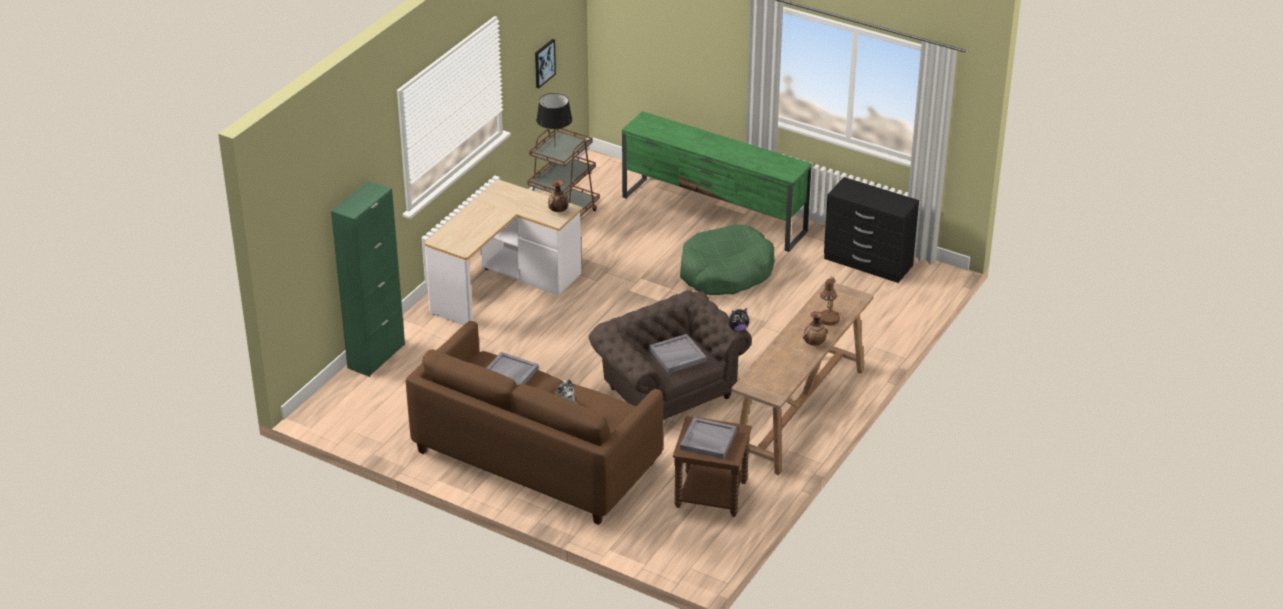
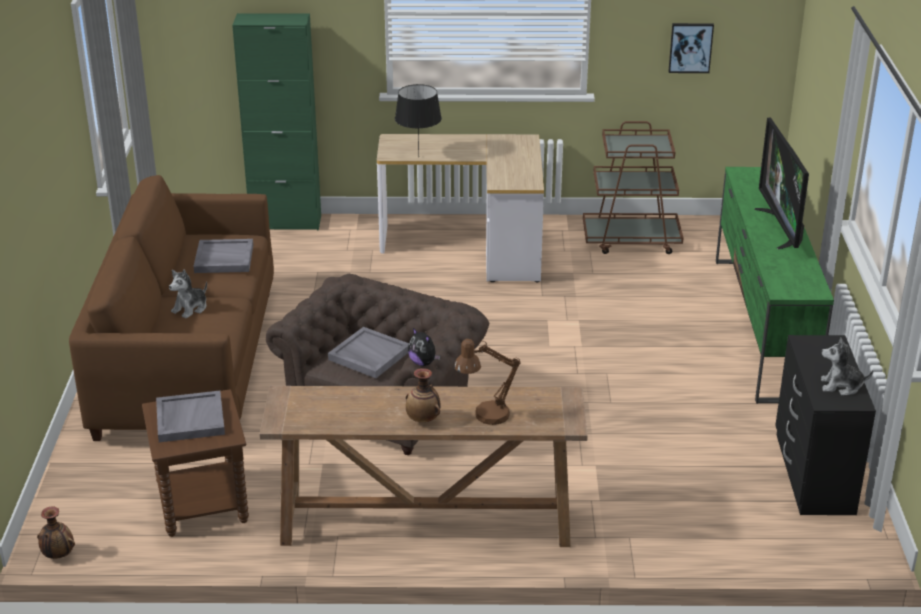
camera: 60 degrees right, 5 degrees down
(555, 147) = (635, 142): black table lamp -> black table lamp (418, 157)
(558, 211) = (519, 180): vase -> vase (58, 555)
(718, 144) = (781, 228): none -> television
(725, 272) = (657, 371): green dog bed -> none
(889, 200) = (841, 386): none -> plush toy

